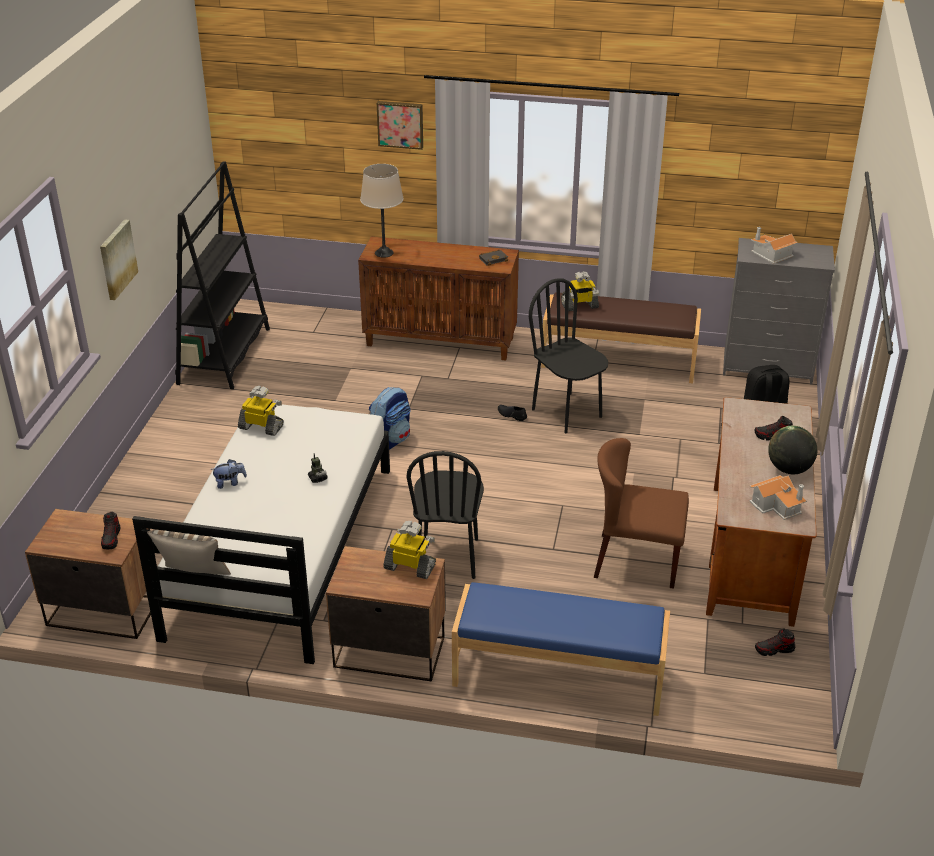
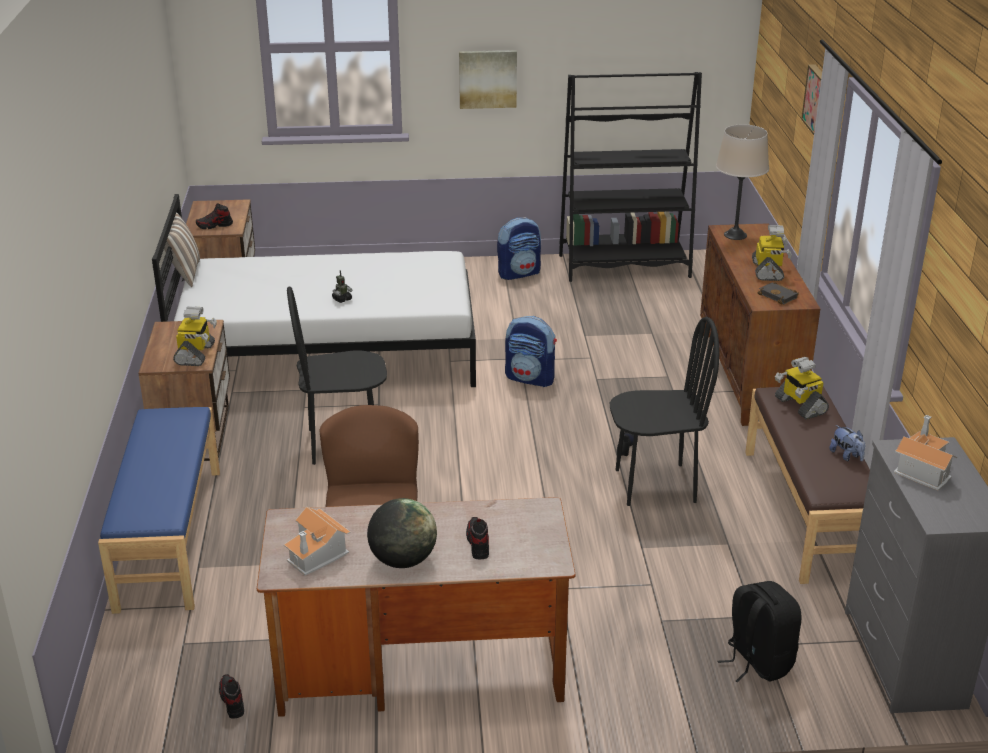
camera: 75 degrees right, 5 degrees down
(196, 413) = (519, 273): none -> backpack
(230, 483) = (321, 263): plush toy -> plush toy (846, 456)
(262, 427) = (415, 260): toy robot -> toy robot (768, 271)
(567, 413) = (655, 485): black chair -> black chair turned 45 degrees clockwise

